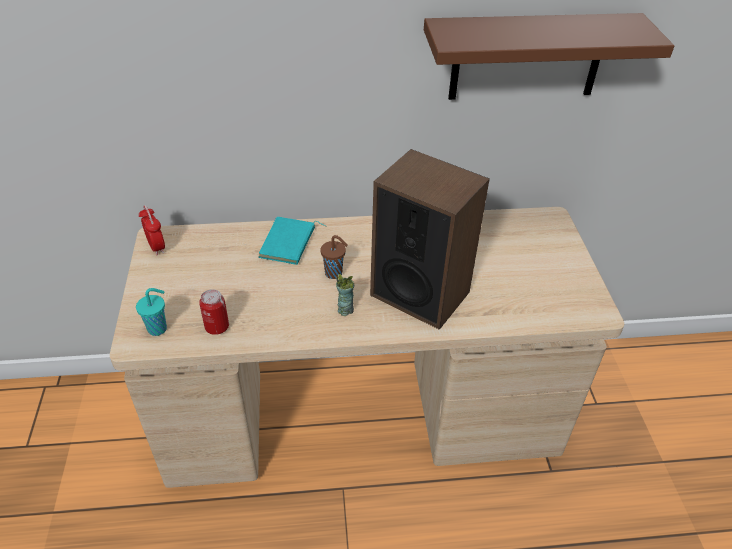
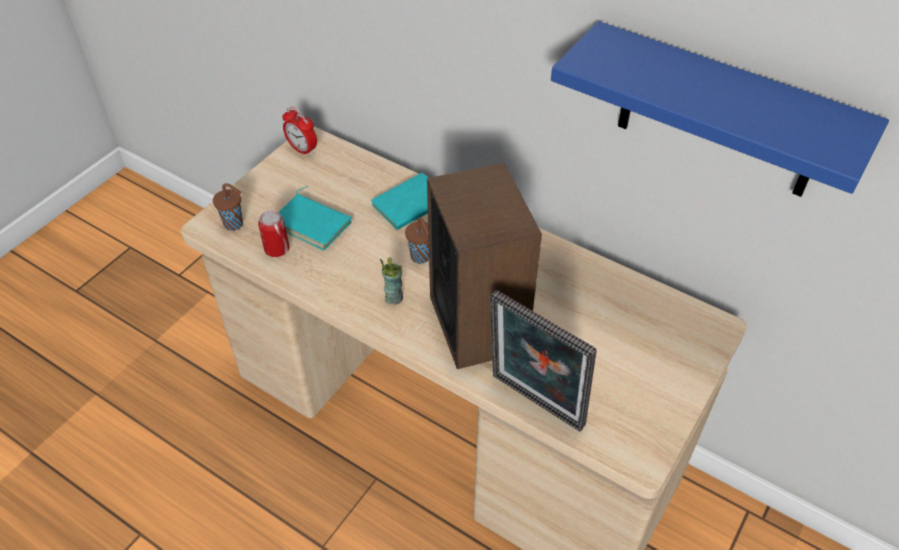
camera: 40 degrees right, 5 degrees up
(156, 247) = (302, 149): alarm clock -> alarm clock turned 120 degrees clockwise
(158, 328) = (235, 224): turquoise cup -> brown cup
(226, 293) = (313, 223): none -> turquoise book
(509, 321) = (534, 405): none -> picture frame
(527, 57) = (720, 114): brown shelf -> blue shelf

